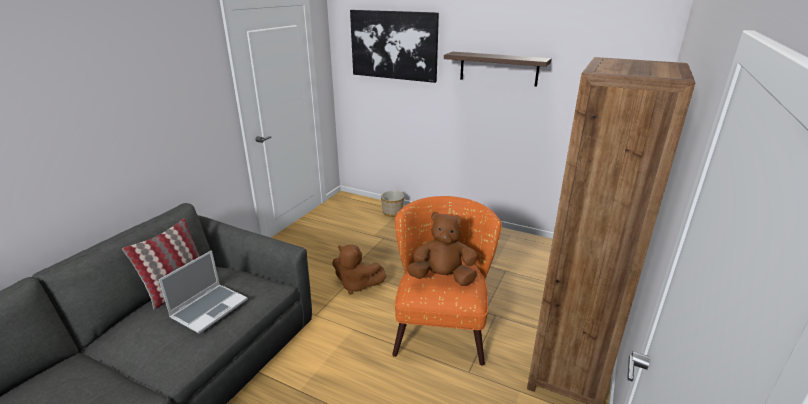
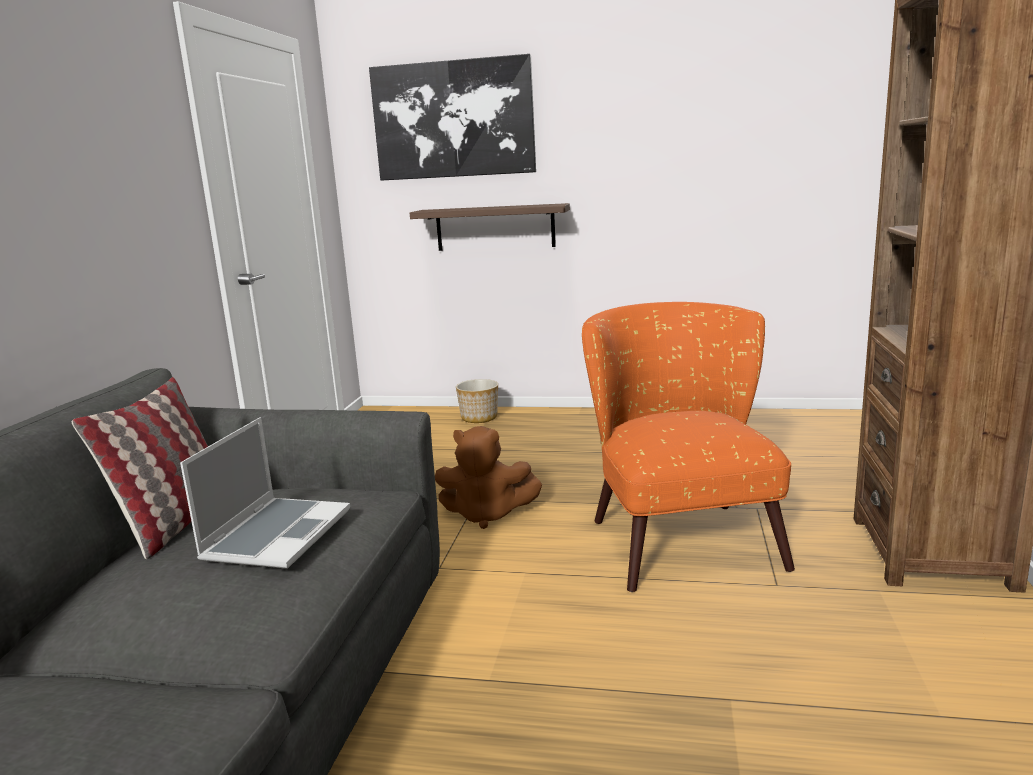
camera: 15 degrees left, 10 degrees down
(443, 278) = (689, 426): brown plush toy -> none
(498, 68) = (641, 134): shelf -> shelf (495, 227)

